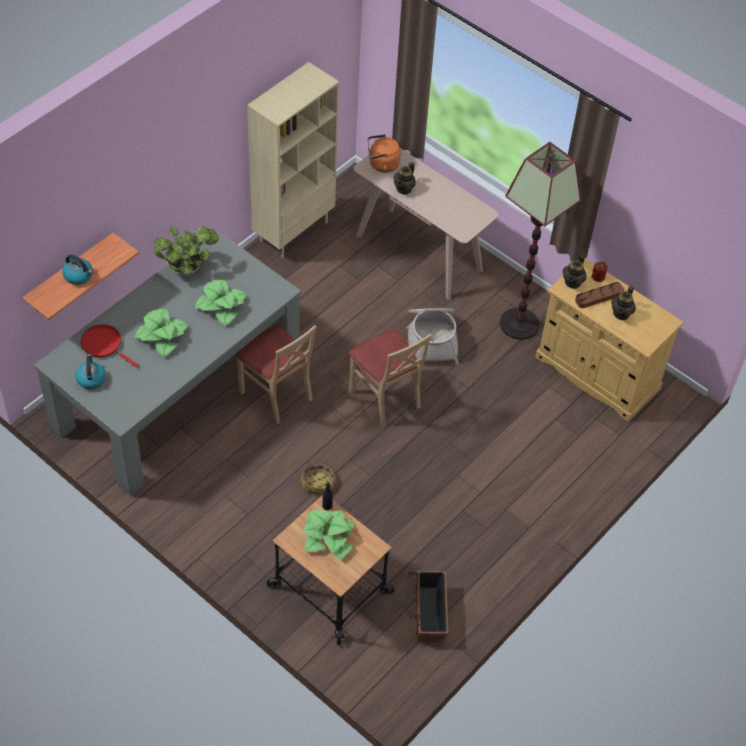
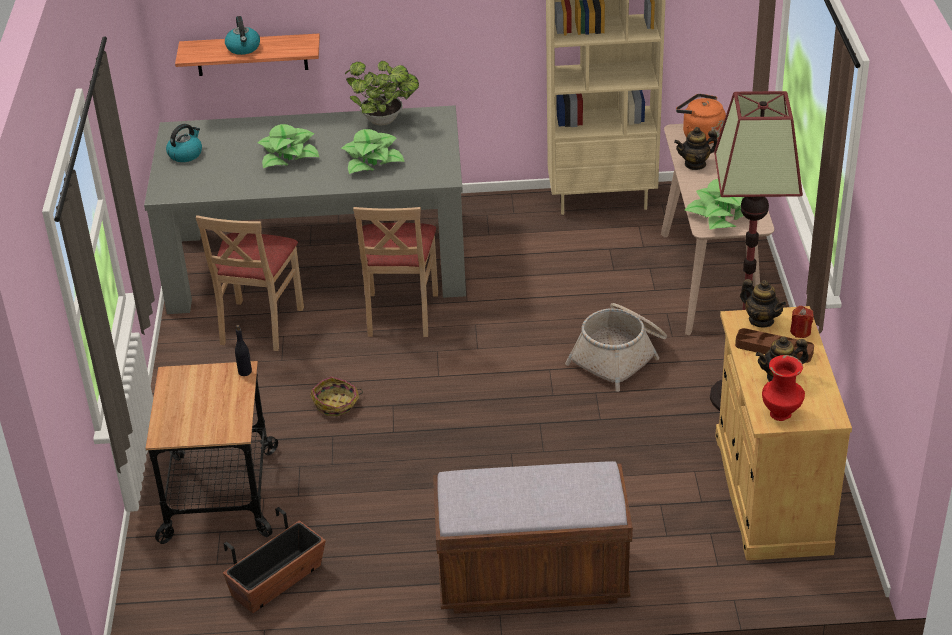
camera: 50 degrees right, 15 degrees down
(104, 344) = (233, 137): red frying pan -> none
(328, 537) = (208, 395): potted plant -> potted plant (720, 215)
(385, 398) = (500, 377): beige chair -> beige chair (259, 325)
(548, 510) = (532, 579): none -> brown bench
(573, 282) = (761, 320): teapot -> teapot turned 120 degrees counterclockwise
(646, 336) = (781, 414): none -> red vase

